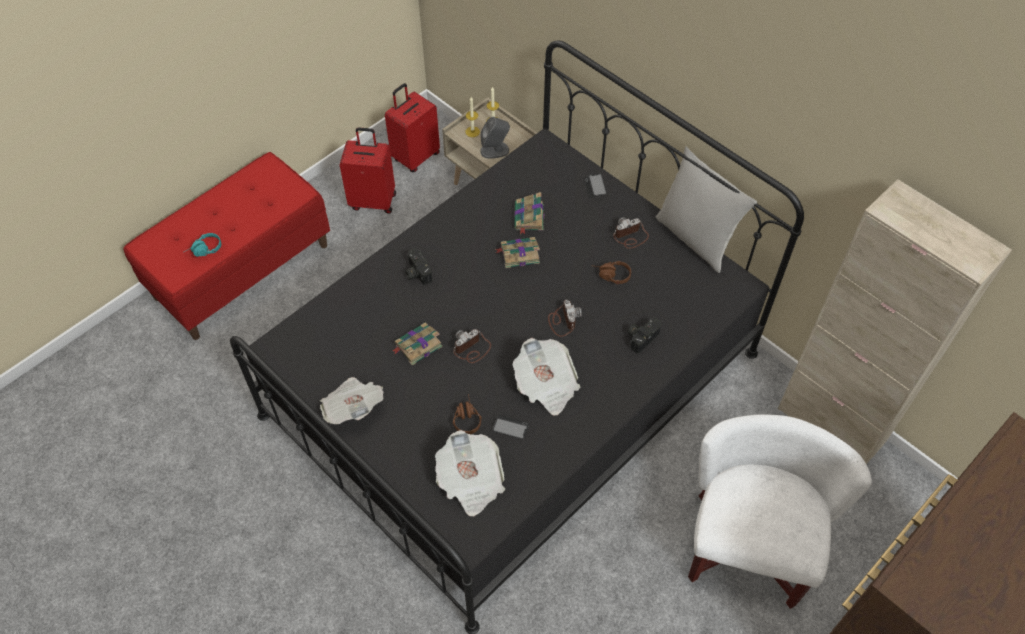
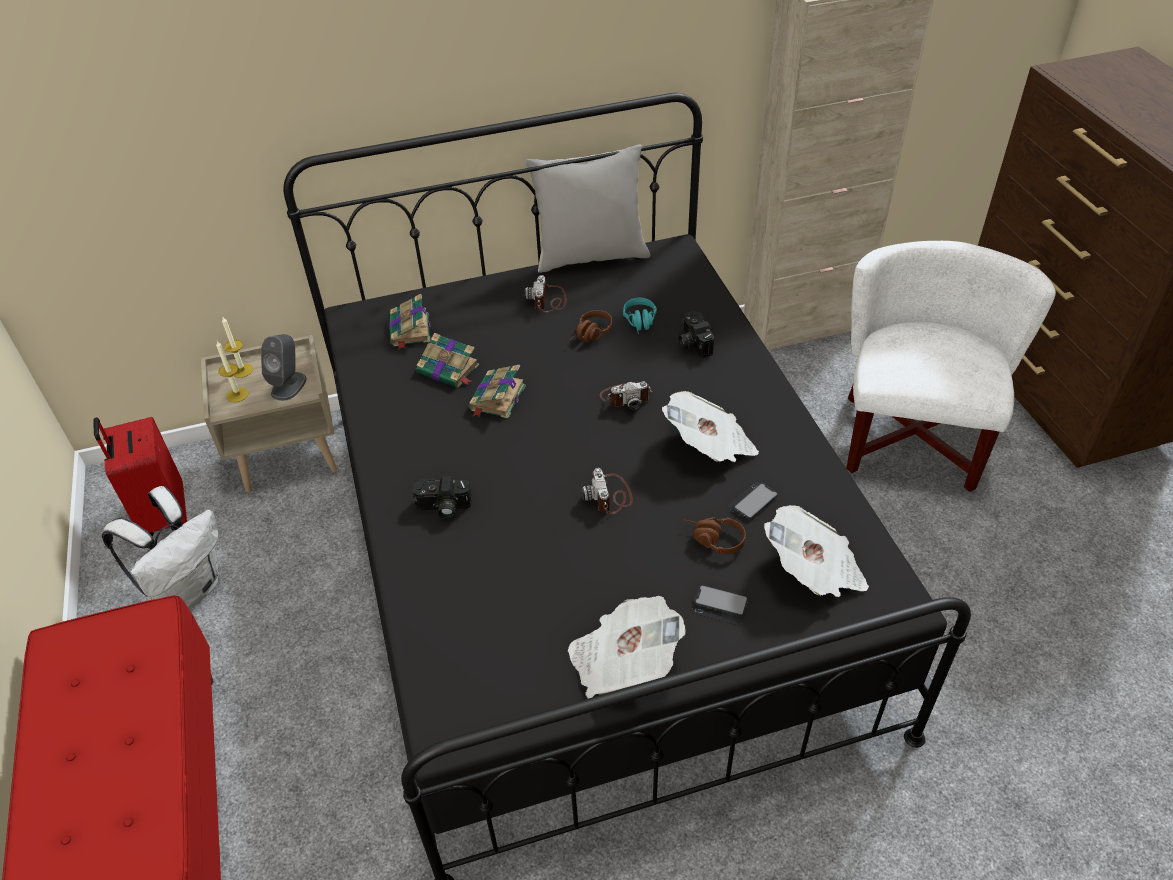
camera: 60 degrees left, 10 degrees down
(204, 250) = (136, 800): turquoise headphones -> turquoise headphones (641, 323)
(373, 200) = (188, 590): red suitcase -> white backpack
(417, 346) = (566, 550): book -> book (410, 330)
(563, 321) = (625, 397): camera -> camera turned 150 degrees clockwise
(595, 186) = (453, 300): phone -> phone (719, 606)
(748, 548) = (911, 441): white armchair -> white armchair turned 60 degrees clockwise

